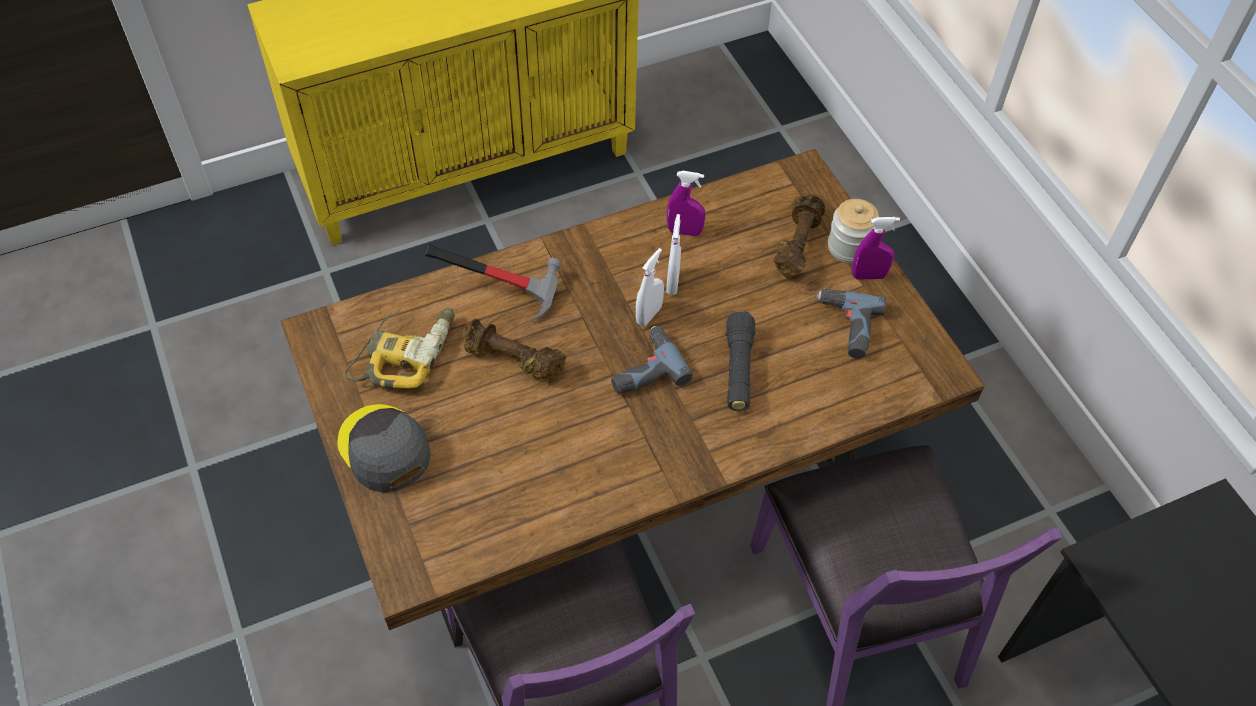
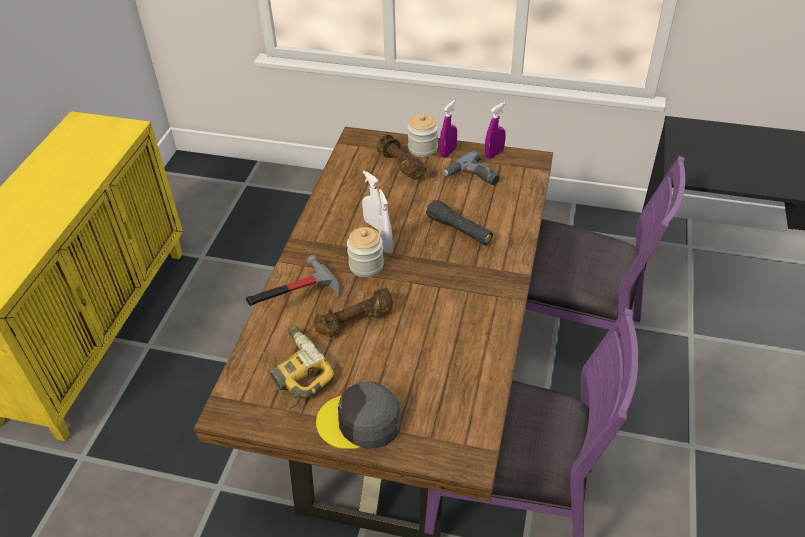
camera: 50 degrees left, 10 degrees down
(601, 317) = (366, 265): none -> jar
(643, 368) = (420, 267): power drill -> none
(684, 231) = (343, 201): purple spray bottle -> purple spray bottle (494, 154)

